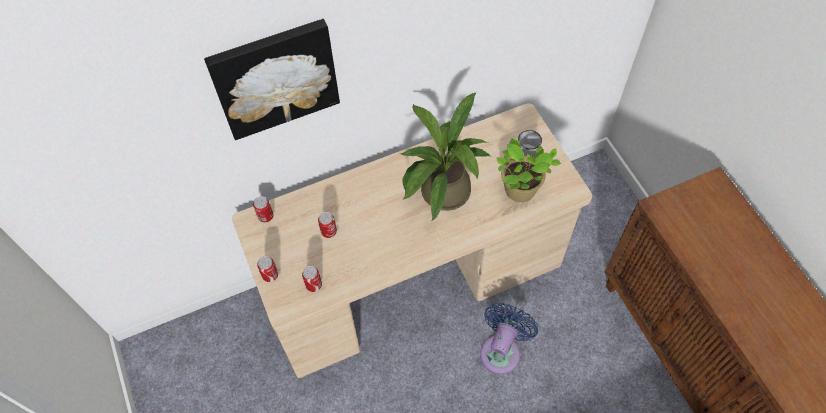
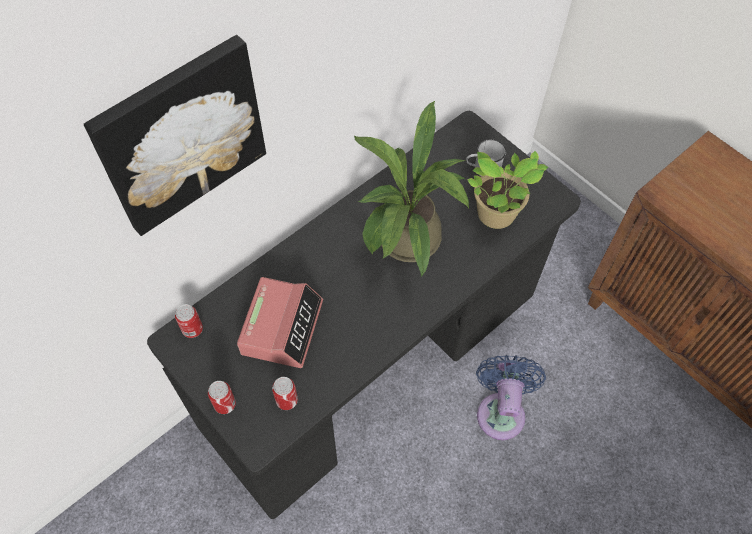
camera: 20 degrees left, 0 degrees up
(329, 232) = (282, 327): can -> alarm clock
(414, 282) = (373, 360): beige desk -> black desk

